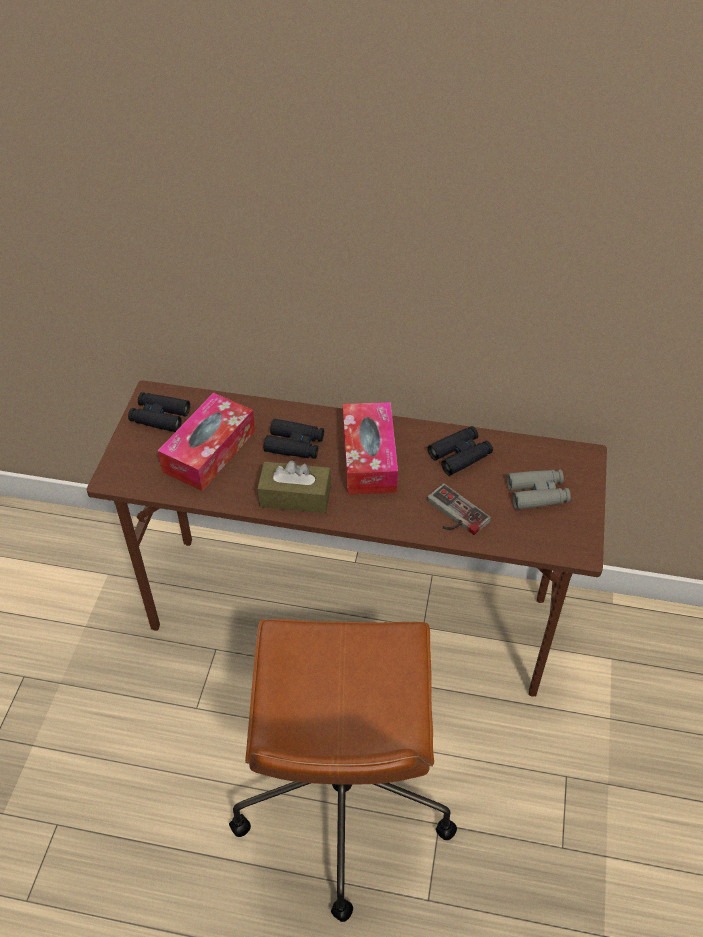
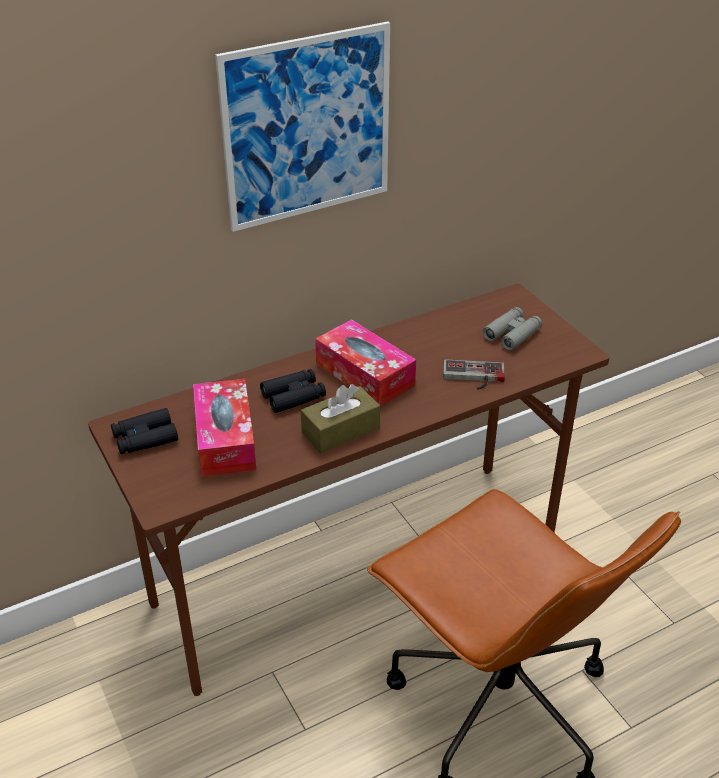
camera: 40 degrees left, 10 degrees down
(368, 213) = (307, 127): none -> picture
(460, 455) = (429, 338): black binoculars -> none

